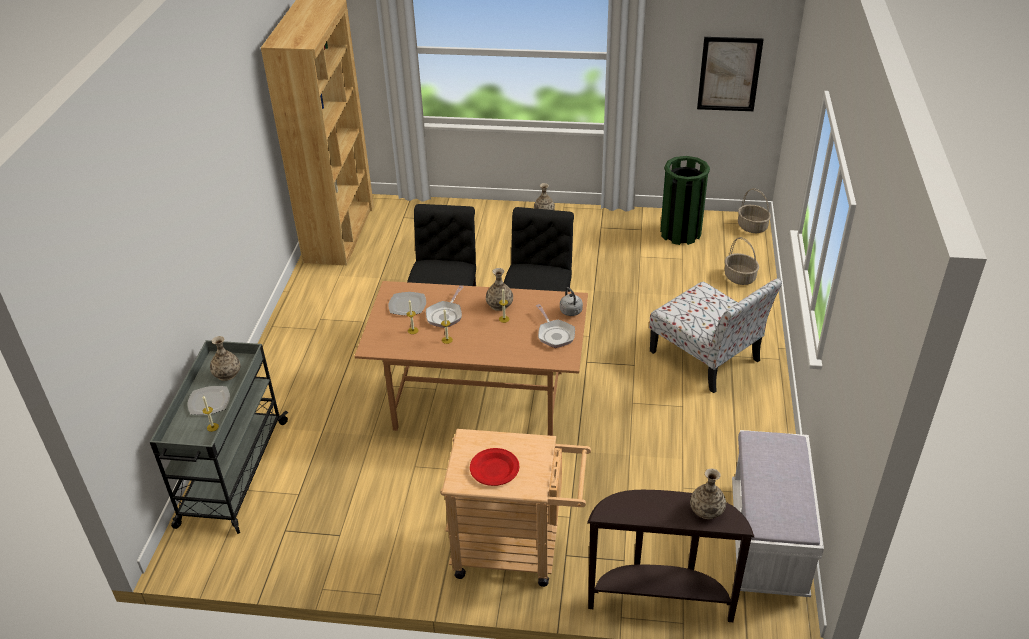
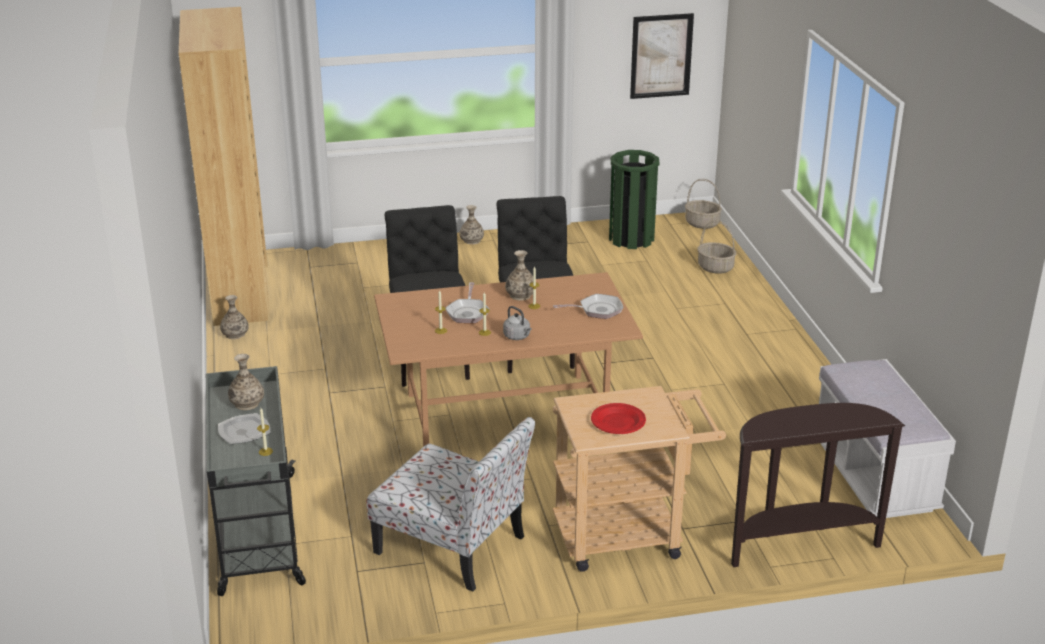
camera: 20 degrees left, 10 degrees down
(408, 305) = (419, 310): plate -> none
(555, 334) = (597, 310): frying pan -> frying pan turned 60 degrees counterclockwise
(571, 312) = (602, 290): grey kettle -> grey kettle (517, 336)
(707, 357) = (723, 339): chair -> chair (453, 546)
(707, 510) = (849, 413): vase -> vase (235, 334)

